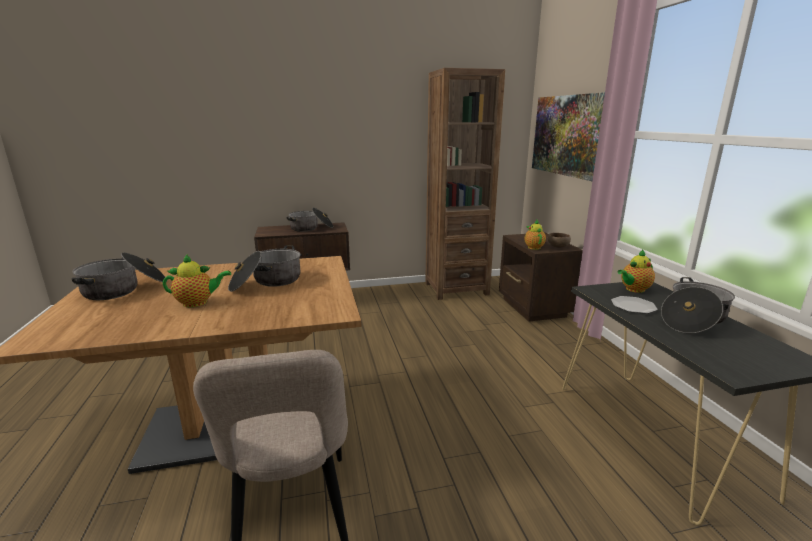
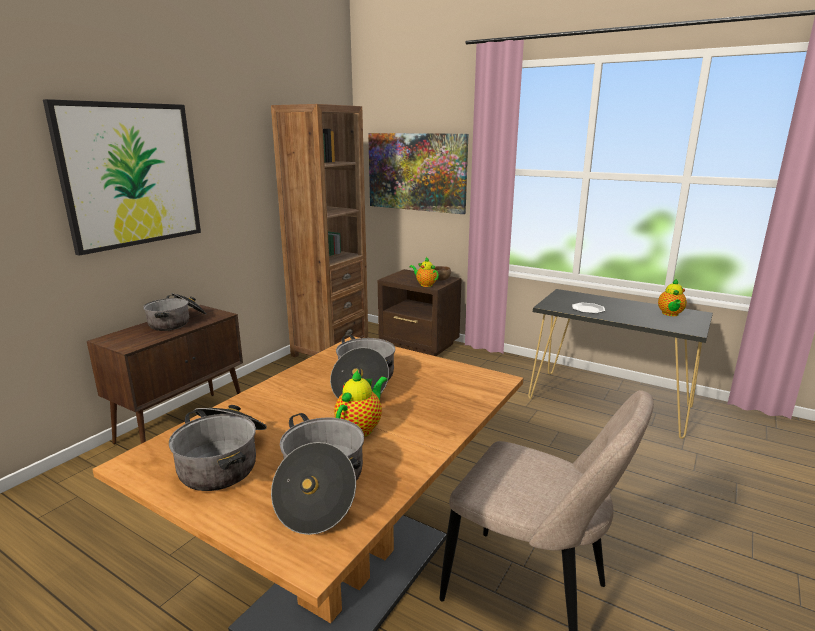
camera: 45 degrees left, 0 degrees up
(301, 123) = (131, 175): none -> picture
(633, 289) = (565, 298): teapot -> teapot (670, 314)
(692, 319) = (624, 307): cooking pot -> cooking pot (321, 488)

